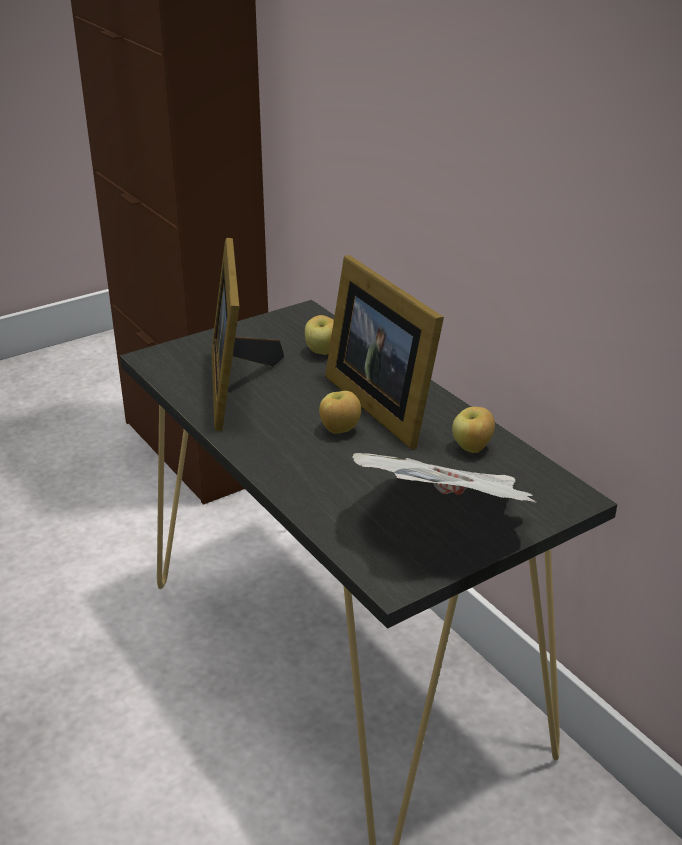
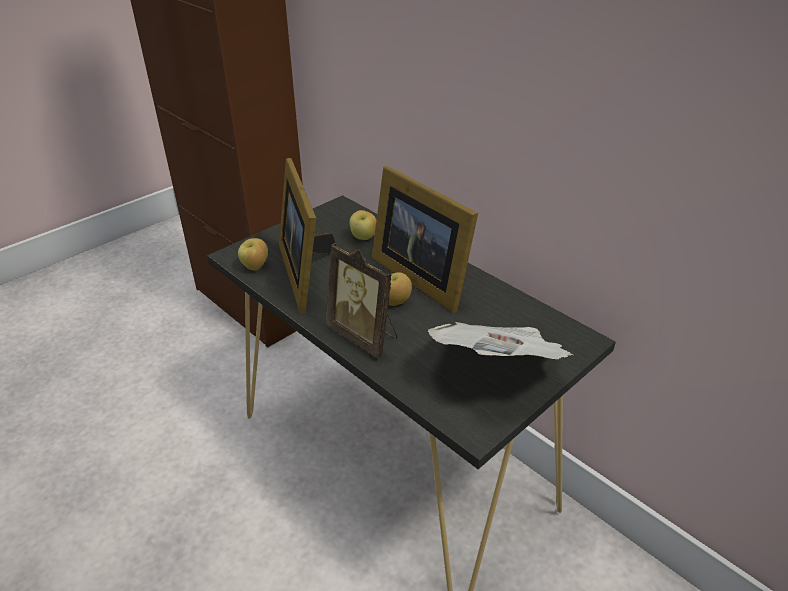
camera: 10 degrees left, 5 degrees up
(288, 464) = (364, 336): none -> picture frame
(472, 448) = (498, 307): apple -> apple (255, 267)

